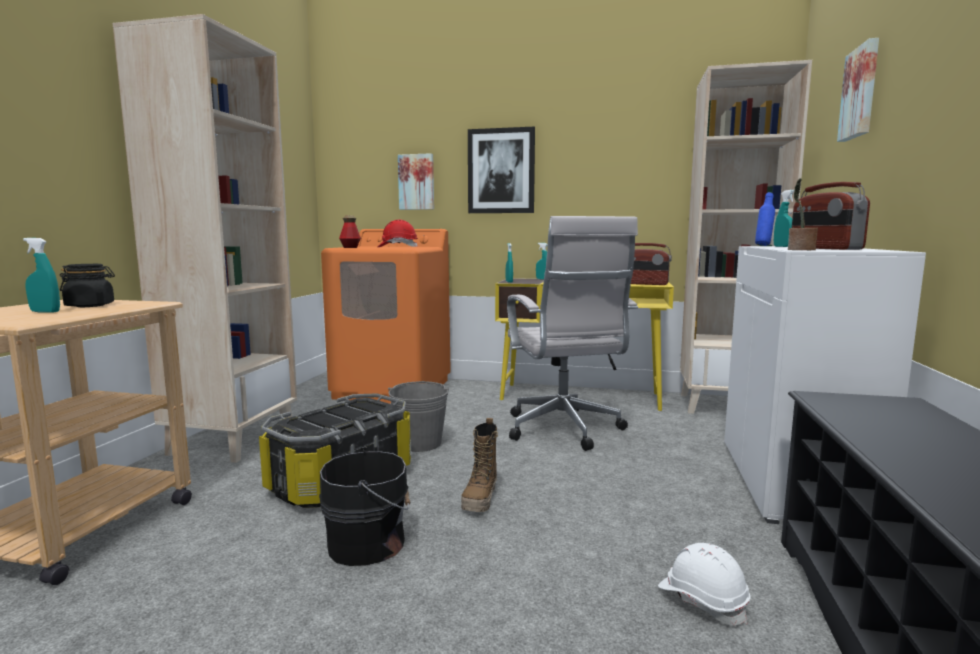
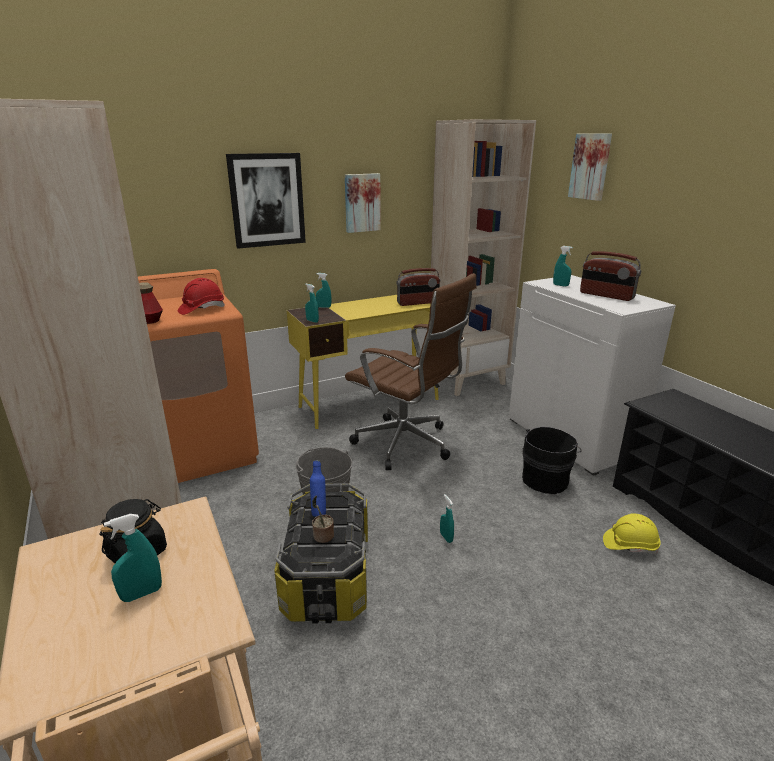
camera: 40 degrees left, 15 degrees up
(370, 543) = (438, 616): black bucket -> black bucket (546, 479)
(416, 182) = (167, 216): picture -> picture (362, 202)
(480, 499) = (446, 537): boot -> turquoise spray bottle
(564, 430) = (407, 445): white office chair -> brown office chair
(702, 600) = (630, 545): white hard hat -> yellow hard hat
(763, 245) = (538, 280): blue bottle -> blue bottle (319, 512)
(800, 250) = (615, 307): potted plant -> potted plant (322, 536)

